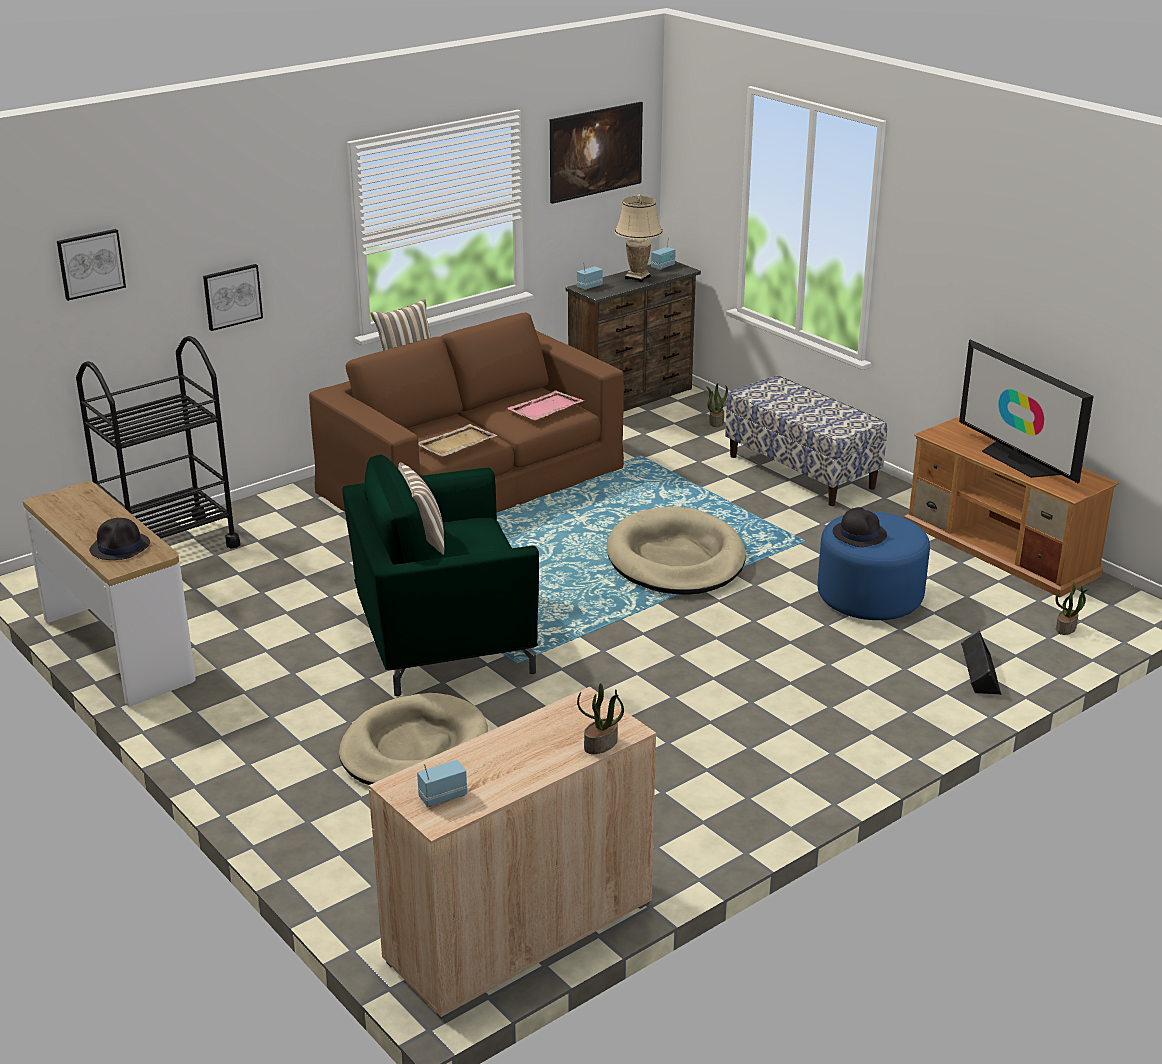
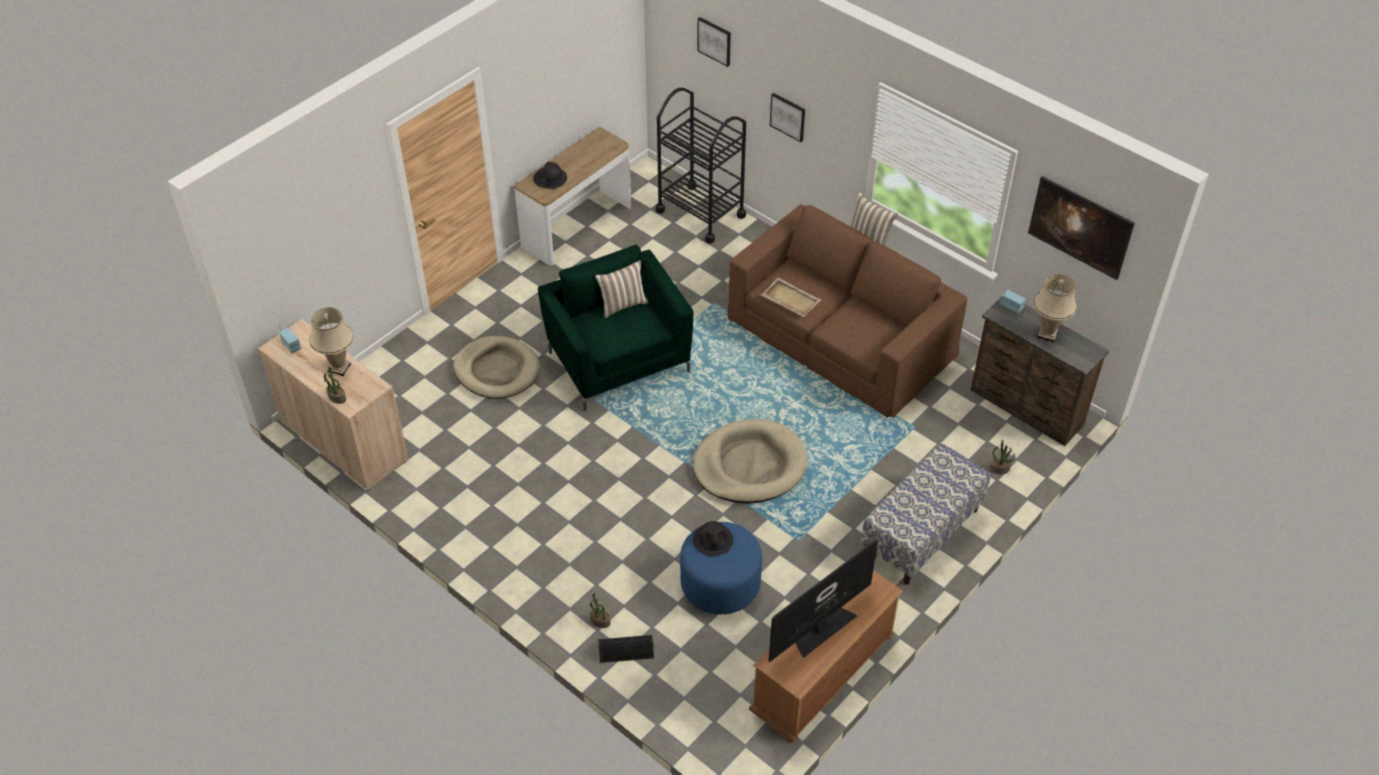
camera: 80 degrees right, 20 degrees up
(524, 741) = (339, 368): none -> beige table lamp
(544, 408) = (867, 336): pink tray -> none
(663, 267) = (1084, 348): radio -> none
(1066, 628) = (700, 710): potted plant -> potted plant (599, 621)

